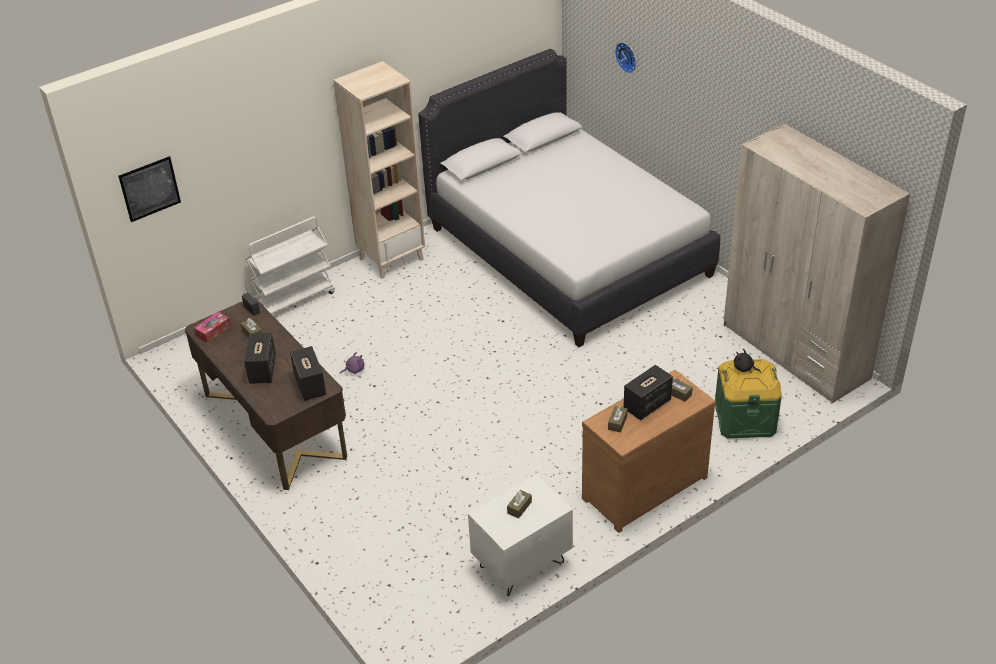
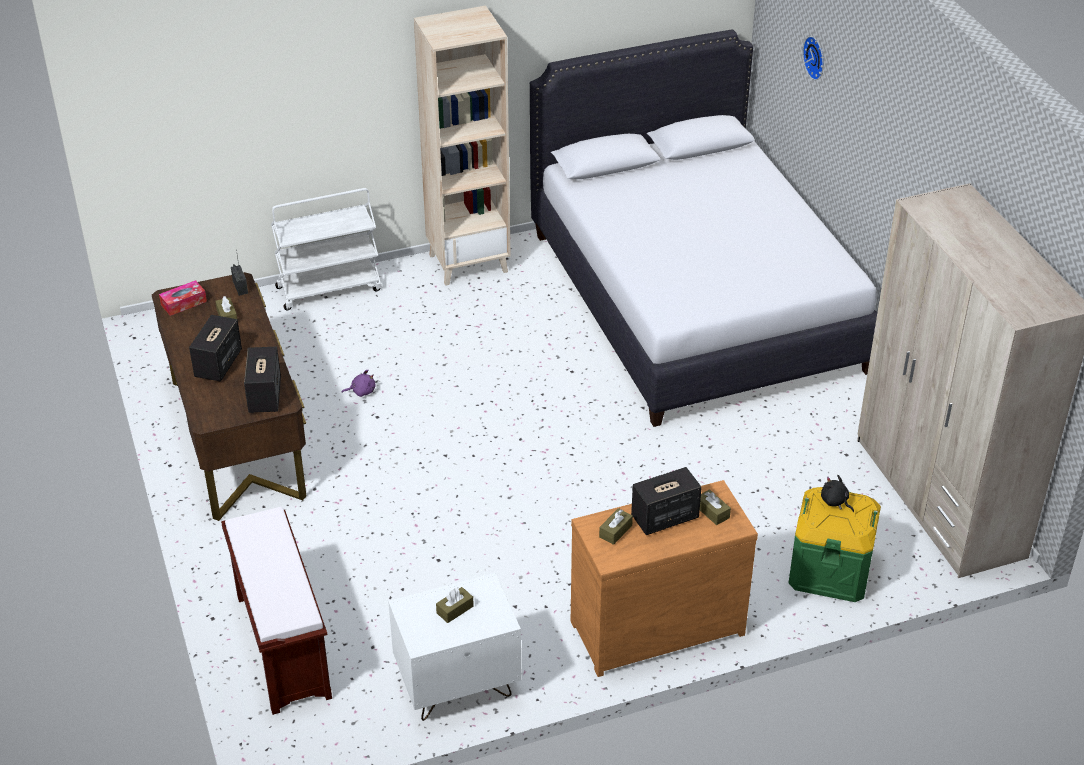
camera: 15 degrees right, 0 degrees up
(150, 189) = (151, 112): picture -> none
(379, 569) = (282, 645): none -> brown bench

